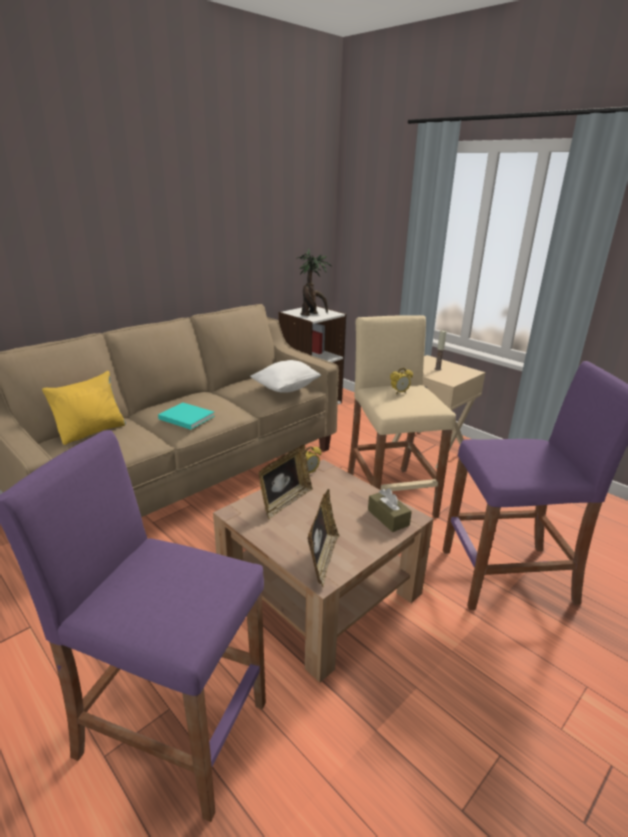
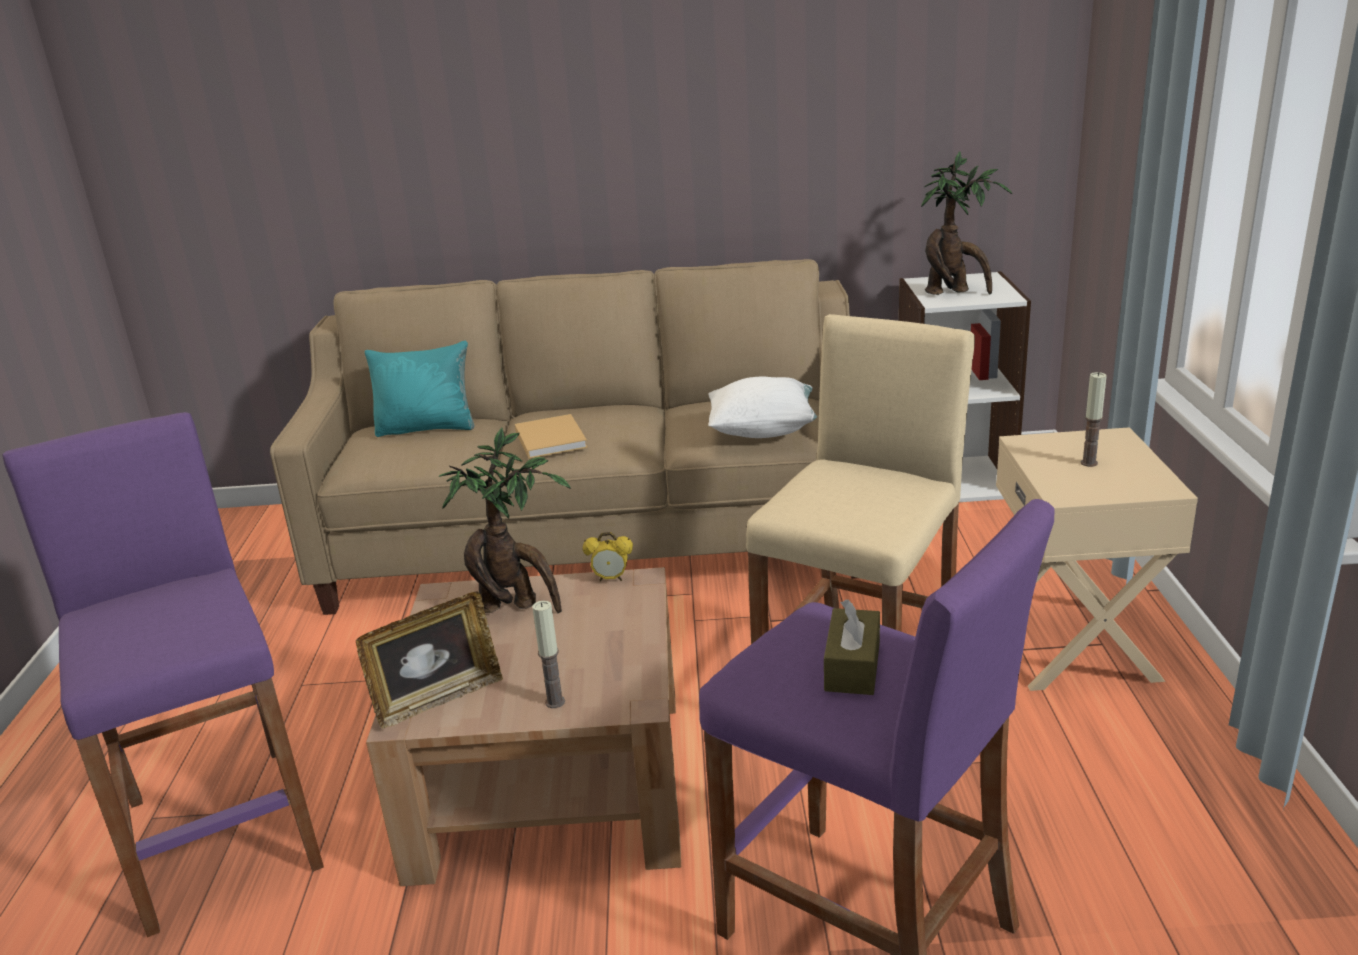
camera: 45 degrees right, 0 degrees up
(92, 431) = (427, 428): yellow pillow -> turquoise pillow
(185, 417) = (550, 438): turquoise book -> beige book
(285, 502) = (515, 606): picture frame -> potted plant
(378, 533) = (555, 702): none -> candle
(388, 517) = (606, 688): brown tissue box -> brown tissue box (852, 666)
(399, 392) = (854, 484): alarm clock -> none

